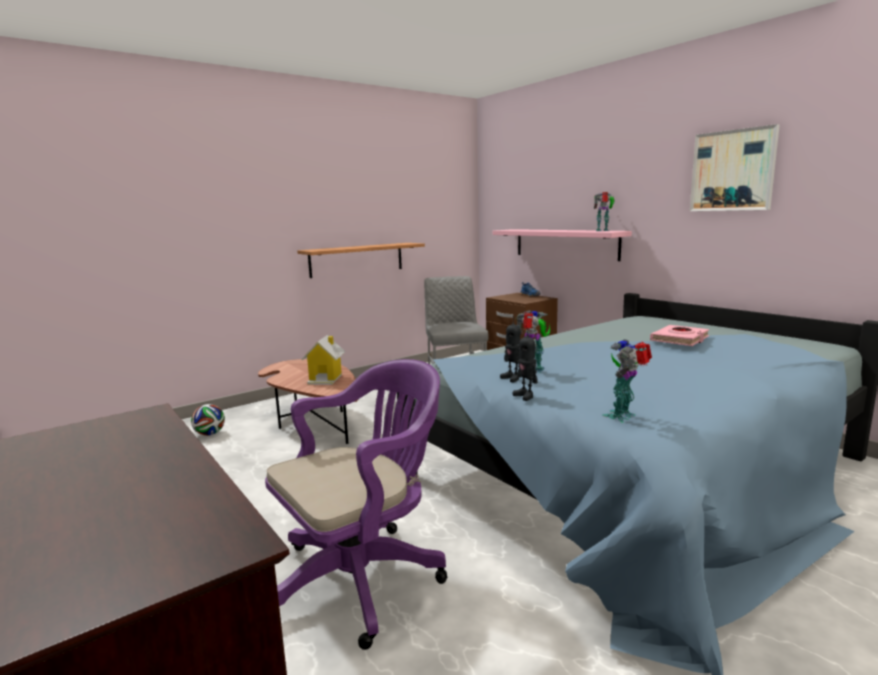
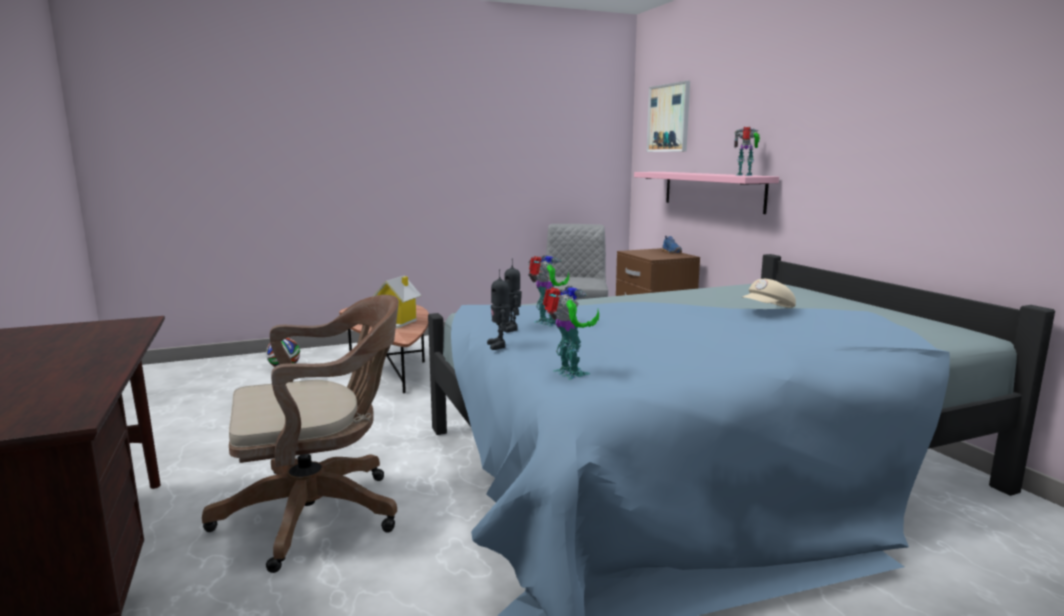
camera: 15 degrees right, 0 degrees up
(357, 259) = (472, 198): shelf -> none
(363, 577) = (320, 513): purple office chair -> brown office chair
(623, 416) = (569, 374): toy robot -> toy robot turned 90 degrees clockwise
(680, 339) = (768, 309): pink book -> beige cap
(732, 171) = (889, 101): picture -> picture (669, 118)

